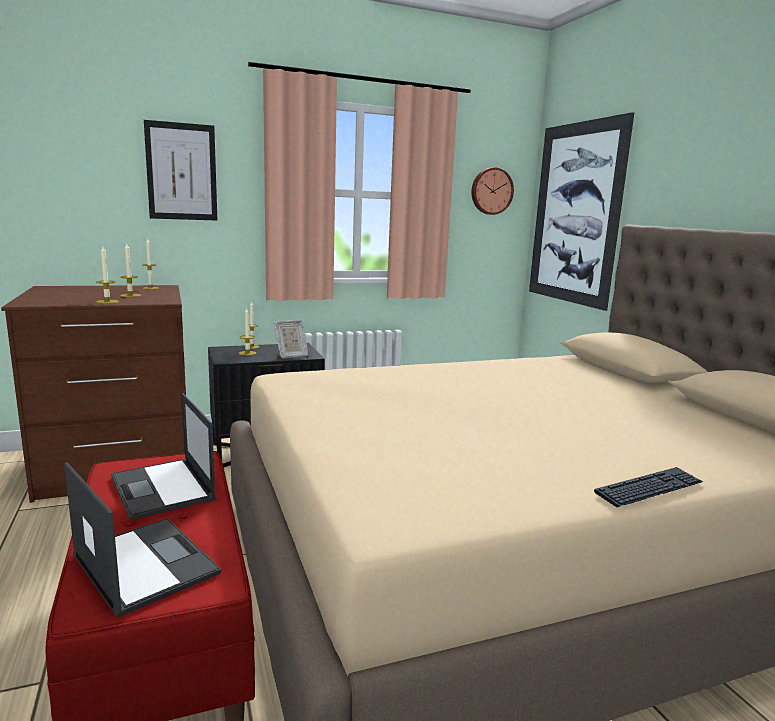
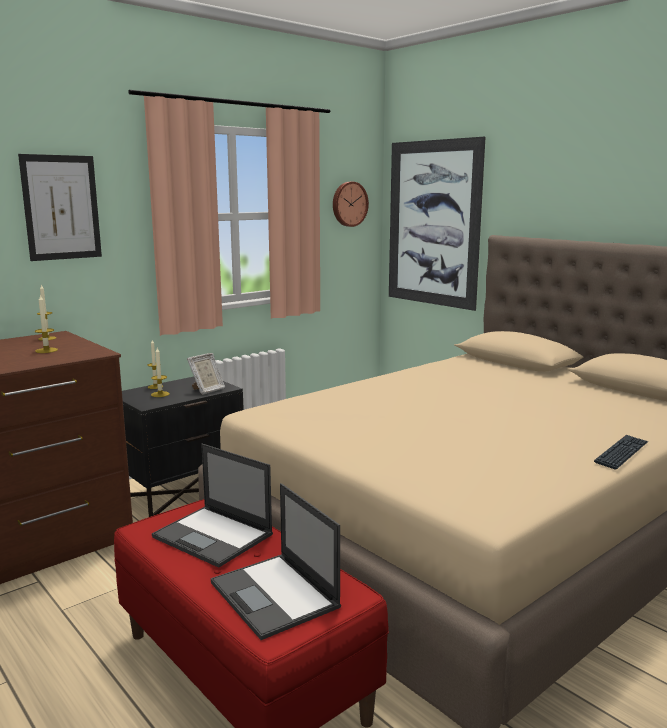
camera: 20 degrees left, 0 degrees up
(107, 302) = (40, 361): candle -> none
(144, 563) = (275, 595): laptop -> laptop turned 150 degrees counterclockwise

